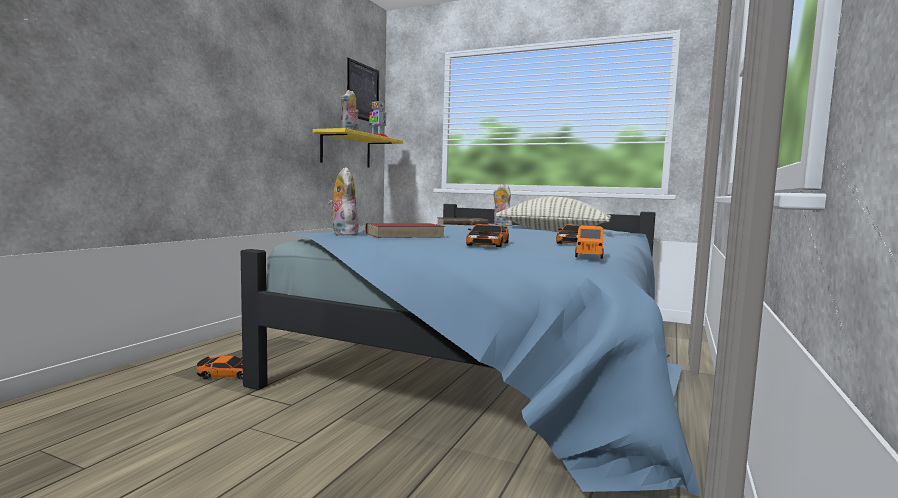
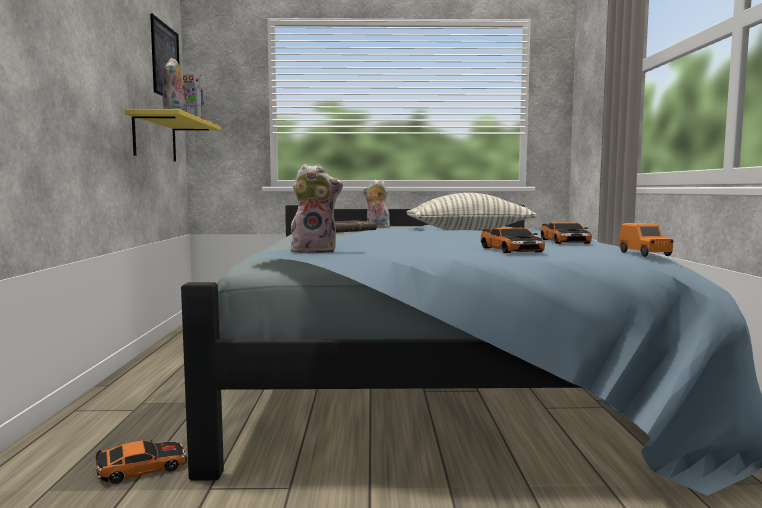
camera: 25 degrees left, 0 degrees up
(342, 234) = (315, 251): plush toy -> plush toy turned 135 degrees clockwise
(405, 235) = (385, 246): red book -> none

